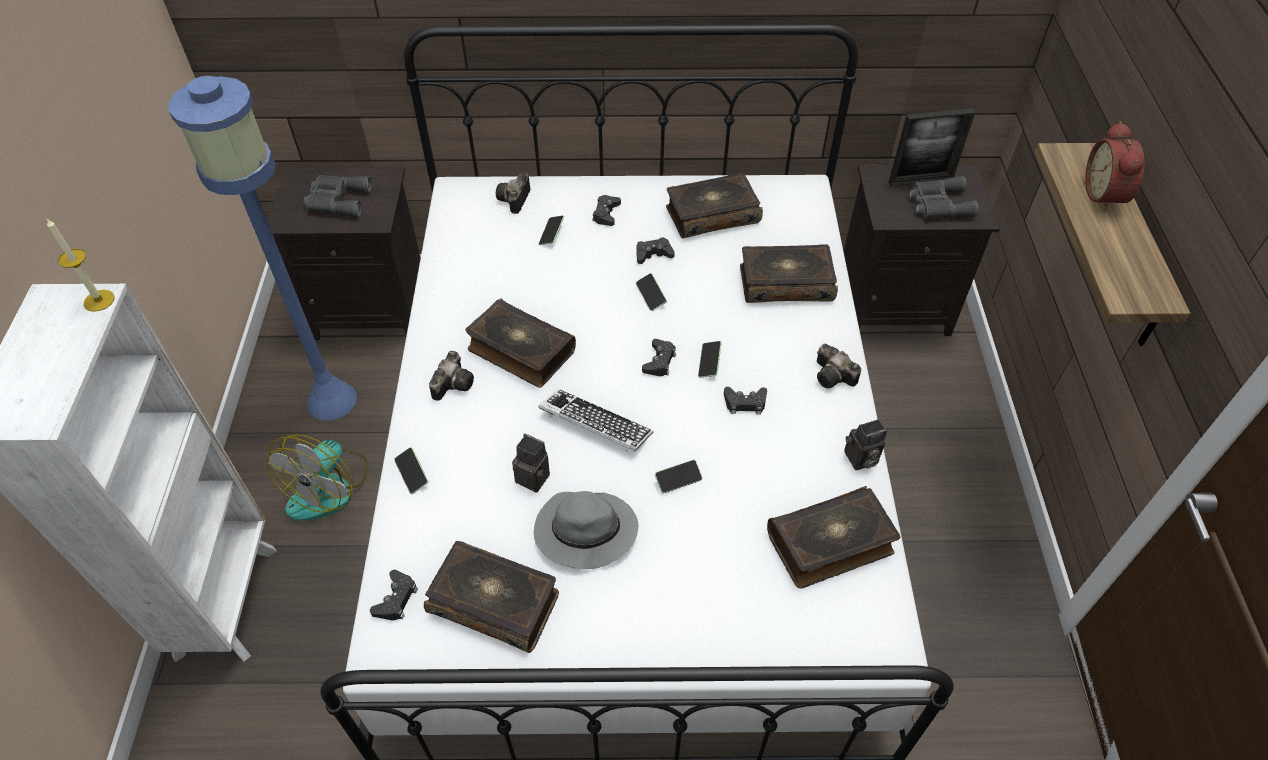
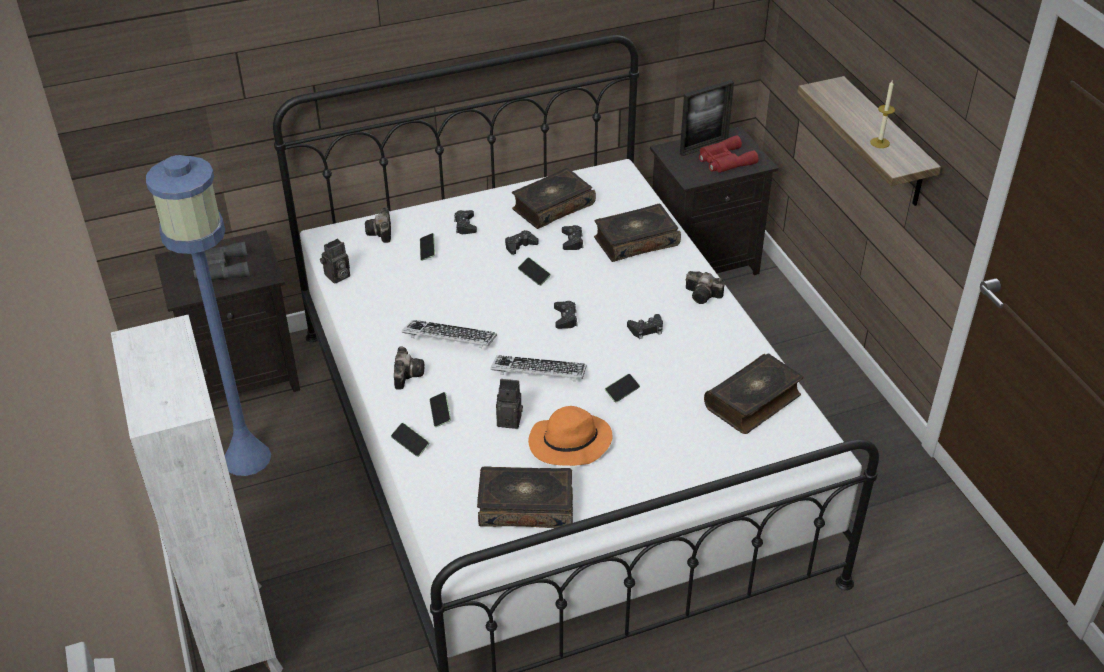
camera: 20 degrees left, 10 degrees down
(99, 300) = (176, 329): candle -> candle (880, 143)
(329, 487) = (283, 524): fan -> none
(396, 599) = (447, 526): black game controller -> black game controller (572, 241)
(520, 351) = (449, 338): book -> keyboard
(584, 532) = (569, 444): grey hat -> orange hat
(709, 363) = (605, 310): phone -> phone (440, 413)
(860, 459) = (749, 344): camera -> camera (337, 277)
(938, 204) = (724, 161): grey binoculars -> red binoculars
(1106, 195) = (858, 108): alarm clock -> none

